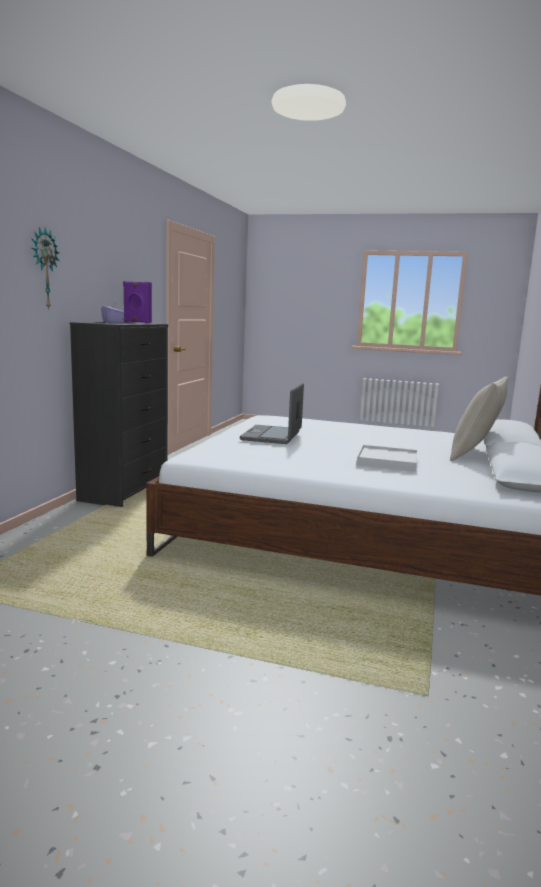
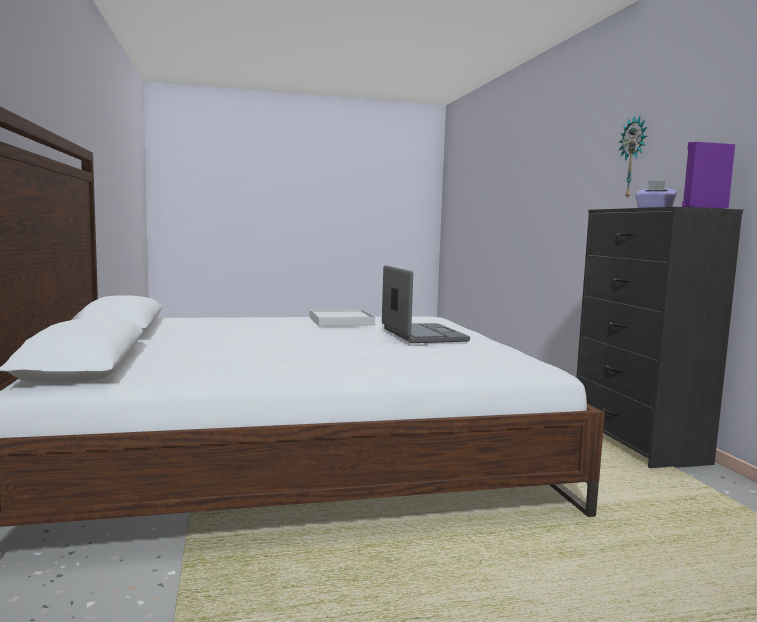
camera: 150 degrees right, 5 degrees down
(387, 461) = (263, 326): white tray -> white tray (341, 321)
(475, 455) = (156, 345): beige pillow -> none

